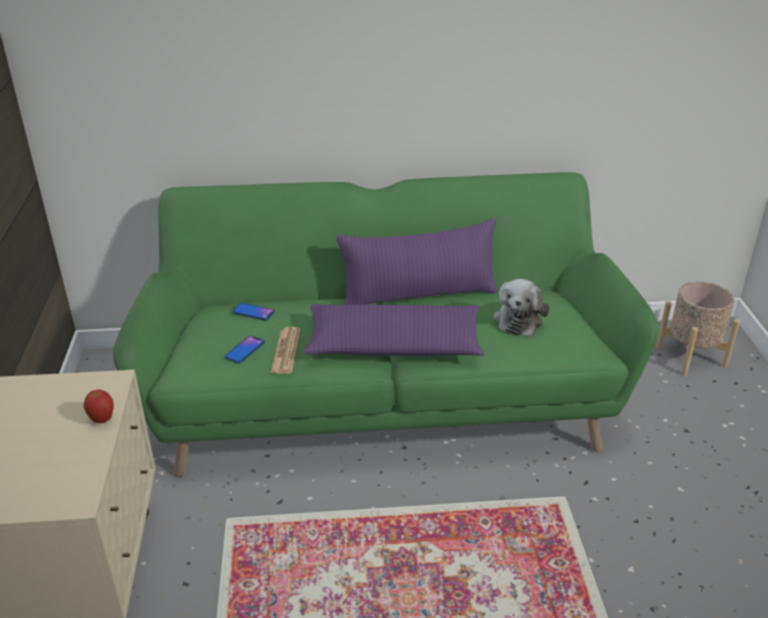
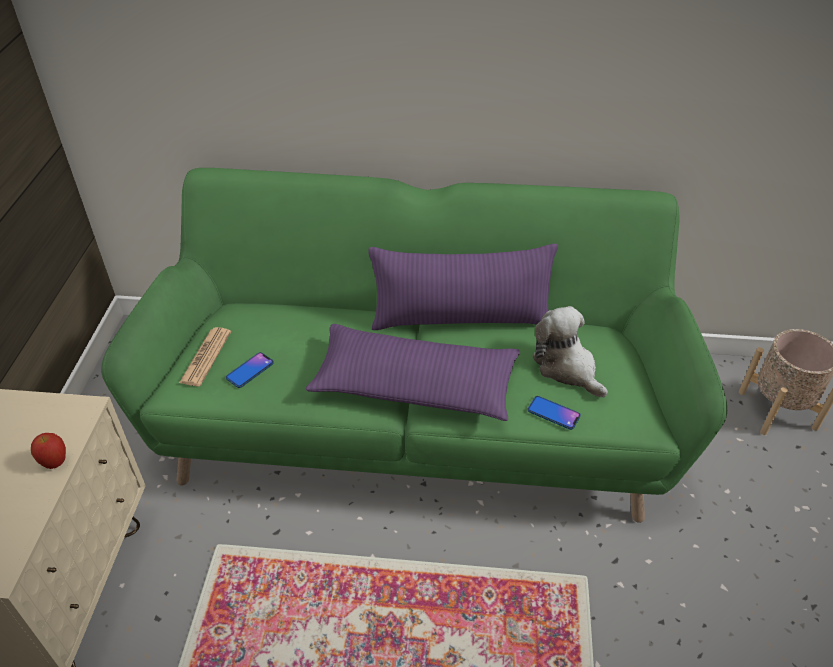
camera: 10 degrees right, 10 degrees up
(253, 312) = (273, 320): phone -> phone (553, 413)
(286, 351) = (293, 378): newspaper -> newspaper (206, 357)
(519, 319) = (567, 368): plush toy -> plush toy turned 120 degrees clockwise

